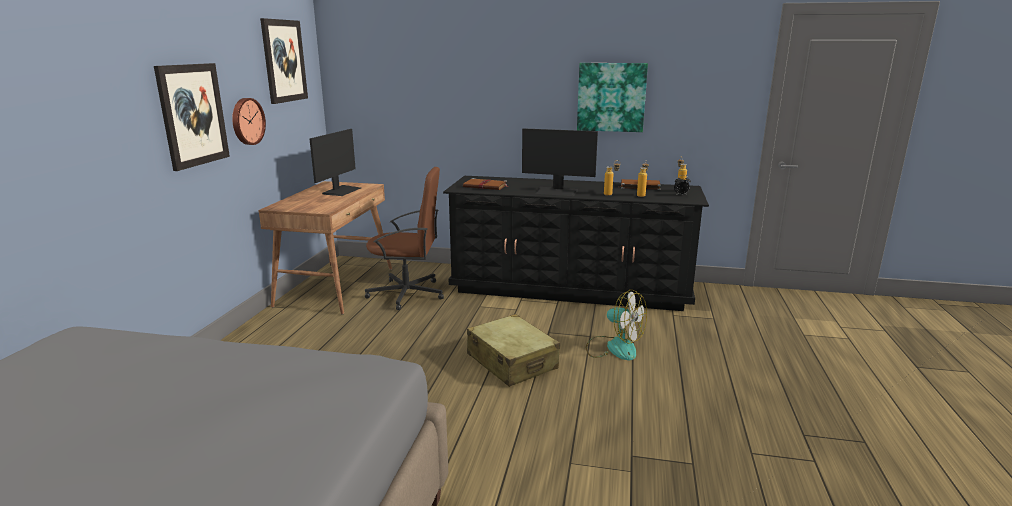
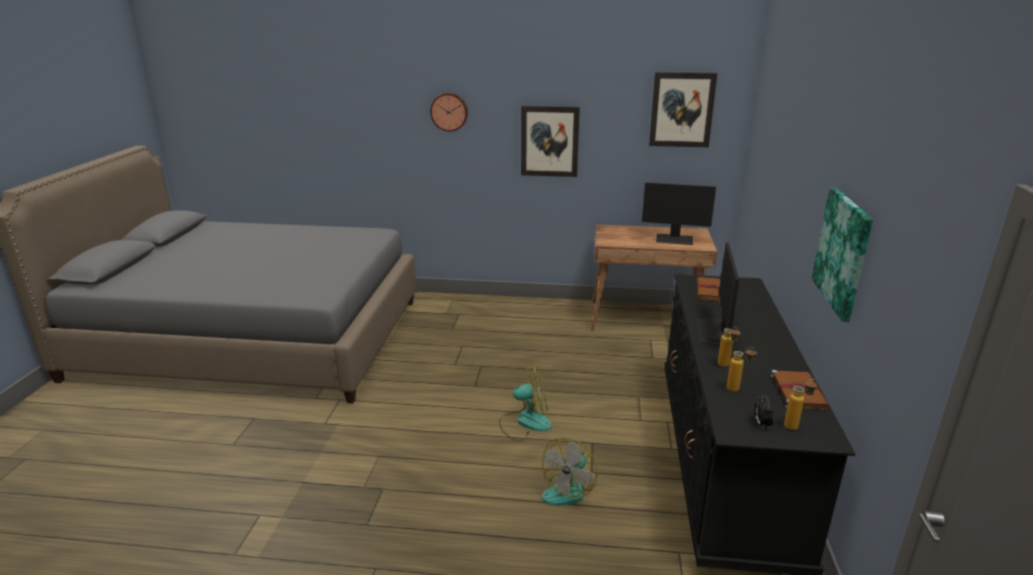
camera: 85 degrees right, 5 degrees up
(247, 121) = (610, 154): wall clock -> wall clock (449, 111)
(408, 294) = (648, 354): brown office chair -> none
(512, 362) = (525, 422): beige suitcase -> fan

